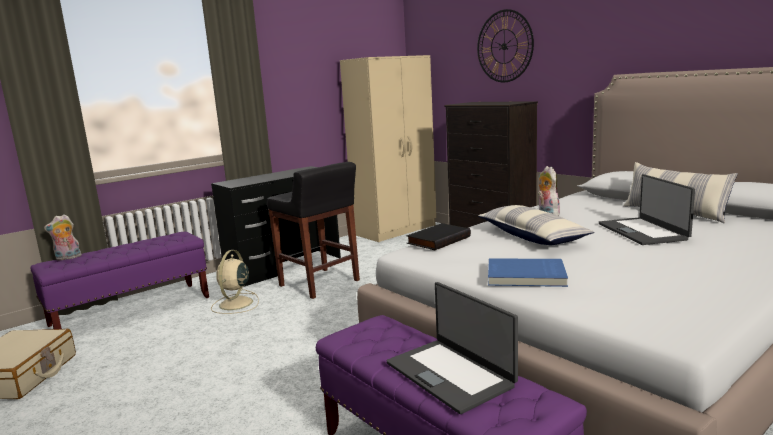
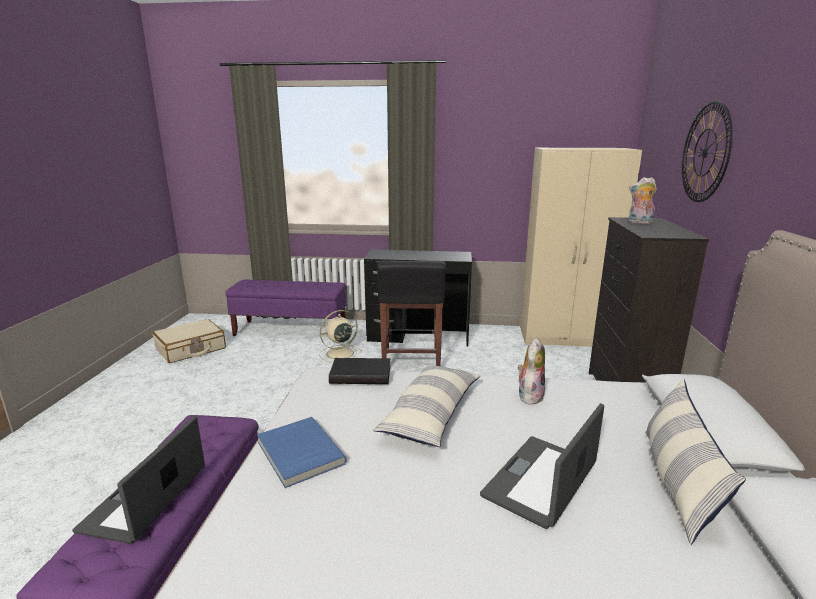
camera: 45 degrees right, 5 degrees up
(67, 258) = (258, 281): plush toy -> plush toy (639, 222)

